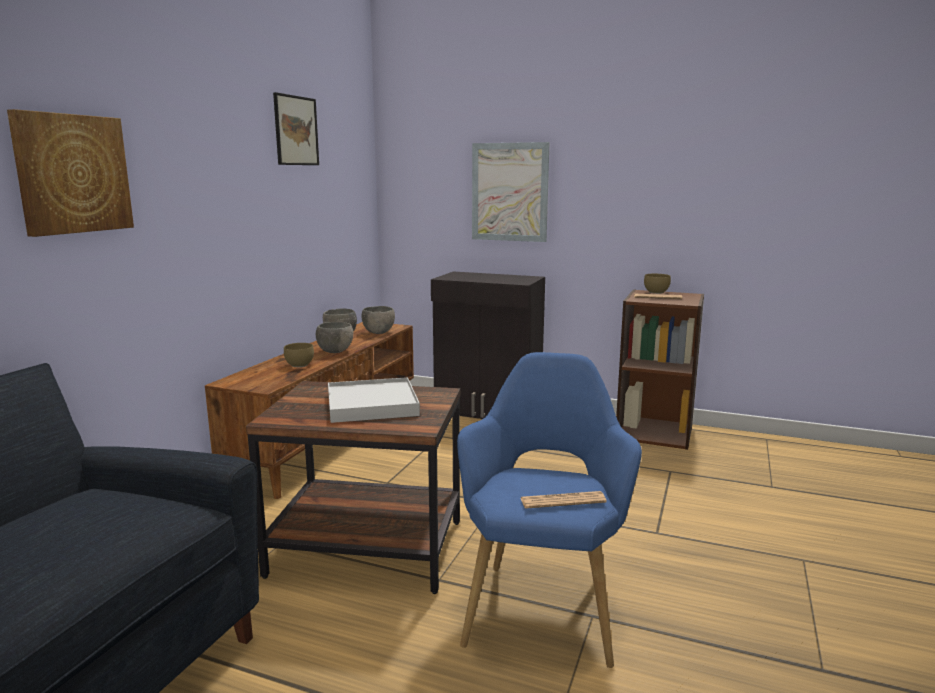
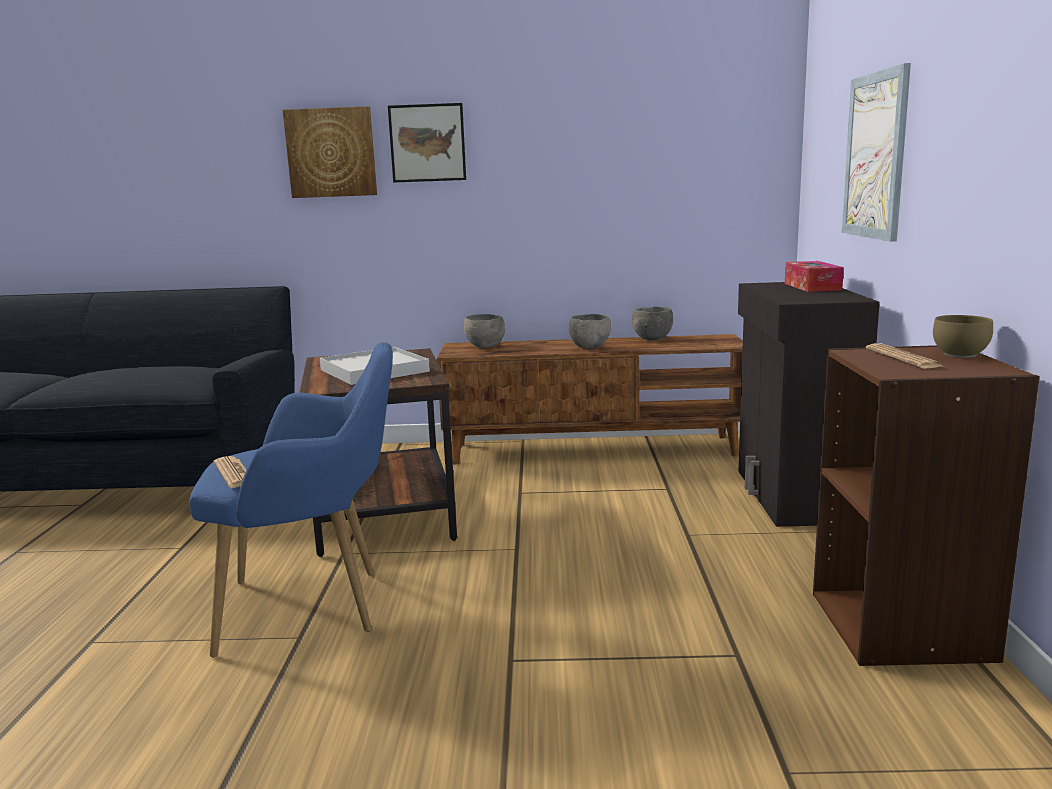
camera: 70 degrees right, 0 degrees up
(296, 130) = (616, 94): picture -> picture (427, 143)
(298, 365) = (528, 348): brown bowl -> none
(379, 332) = (691, 345): grey bowl -> grey bowl (485, 347)
(475, 275) = (812, 286): none -> tissue box

